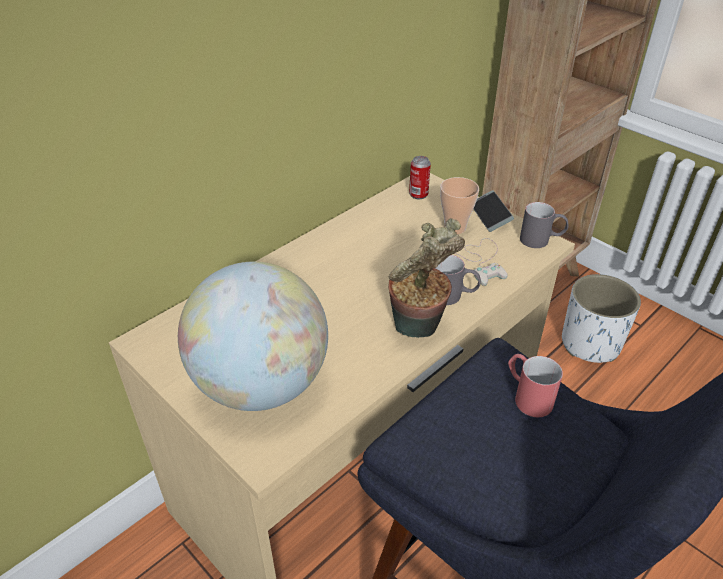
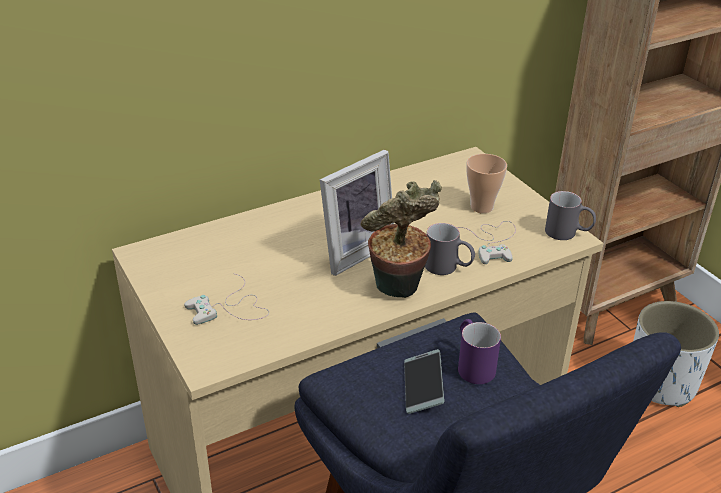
camera: 15 degrees right, 5 degrees down
(261, 385) = (230, 308): globe -> white game controller
(357, 296) = (353, 251): none -> picture frame
(418, 194) = (459, 170): can -> none
(490, 216) = (525, 201): phone -> phone (423, 387)
(526, 396) = (472, 364): red mug -> purple mug

